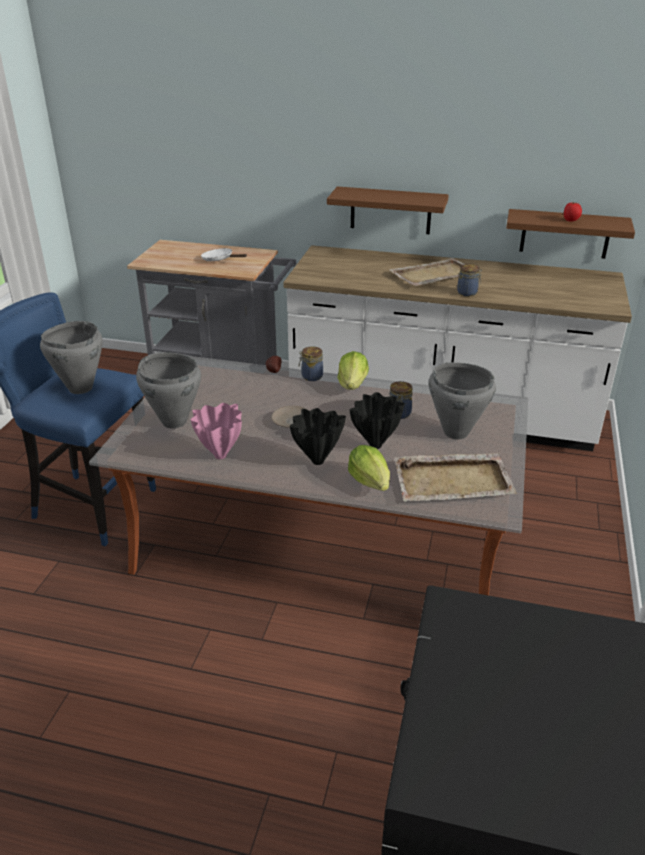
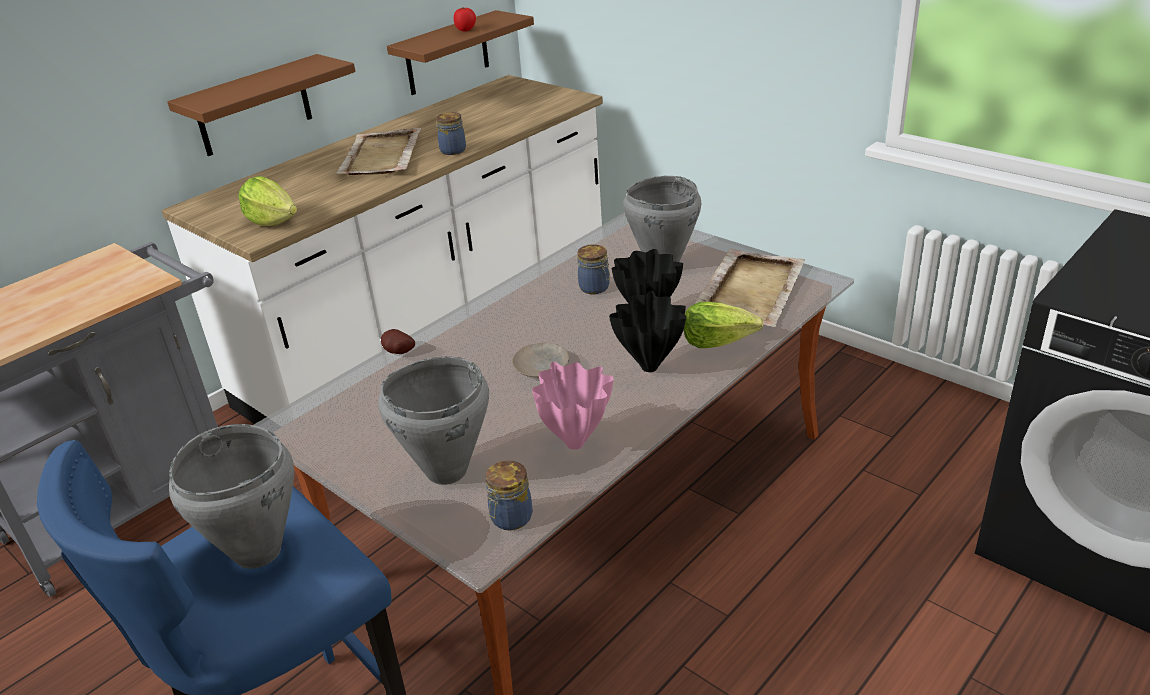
camera: 60 degrees left, 0 degrees up
(220, 260) = (67, 295): white frying pan -> none
(311, 376) = (446, 326): jar -> jar (510, 518)
(352, 385) = (499, 302): lettuce -> lettuce (272, 221)

